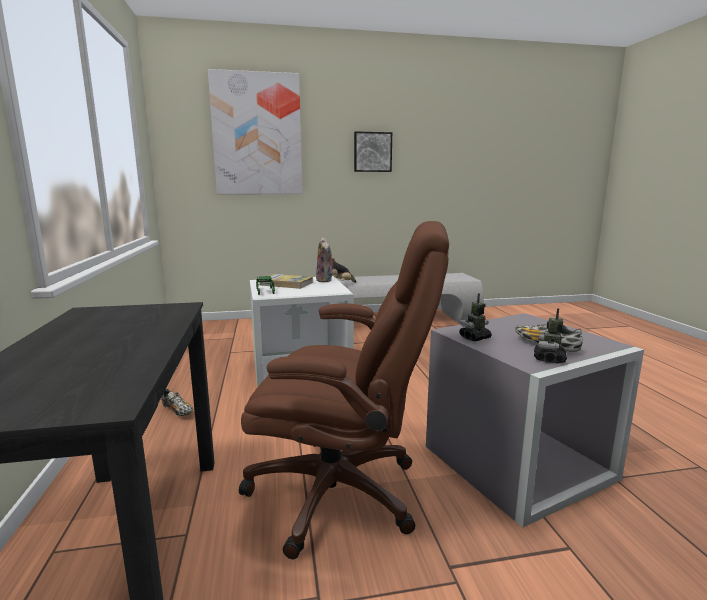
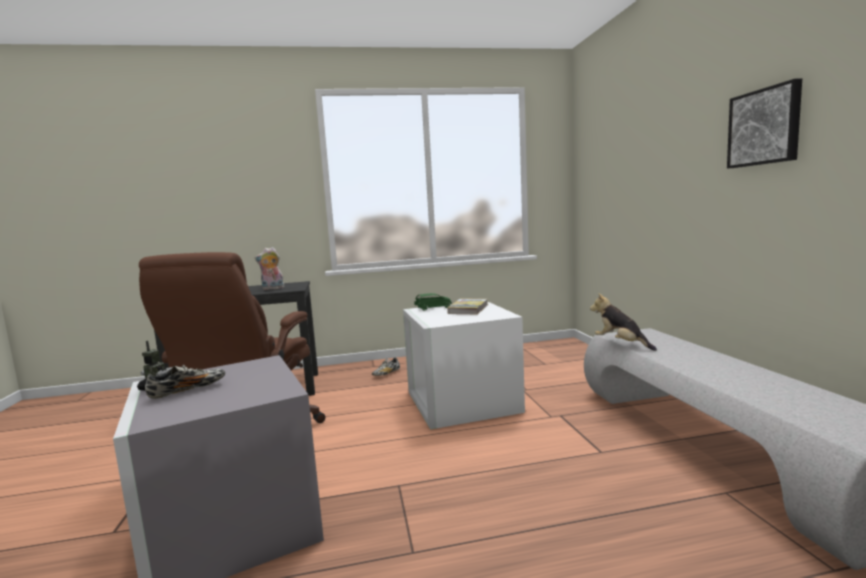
camera: 90 degrees right, 5 degrees down
(257, 135) = (633, 137): picture -> none
(325, 280) = (491, 316): plush toy -> plush toy (272, 289)
(474, 338) = (239, 367): toy robot -> none

